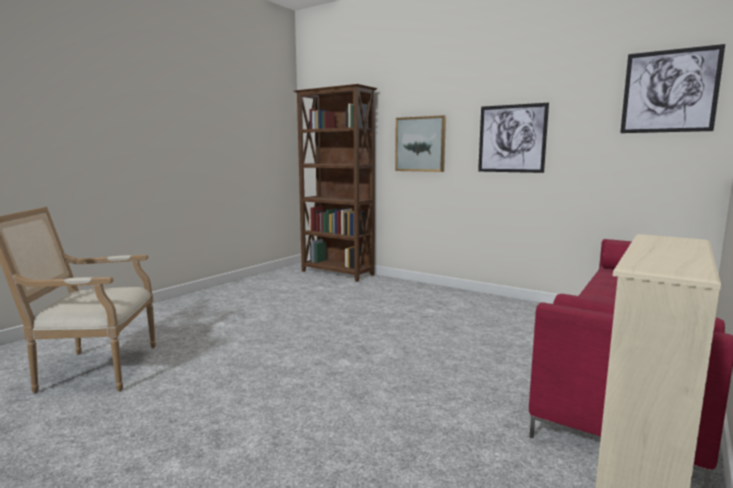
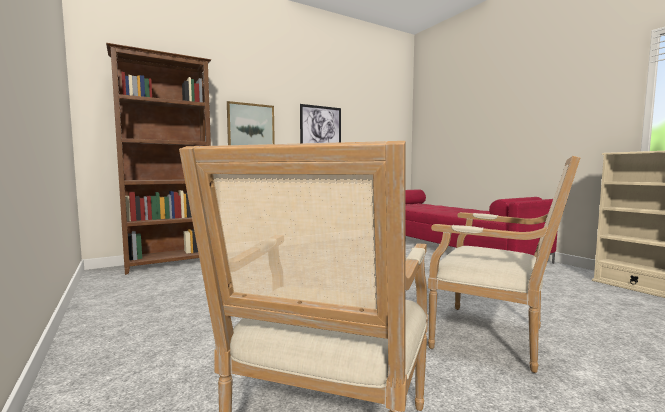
camera: 65 degrees left, 5 degrees down
(241, 417) = (495, 338): none -> armchair
(669, 91) = (390, 112): picture -> none

